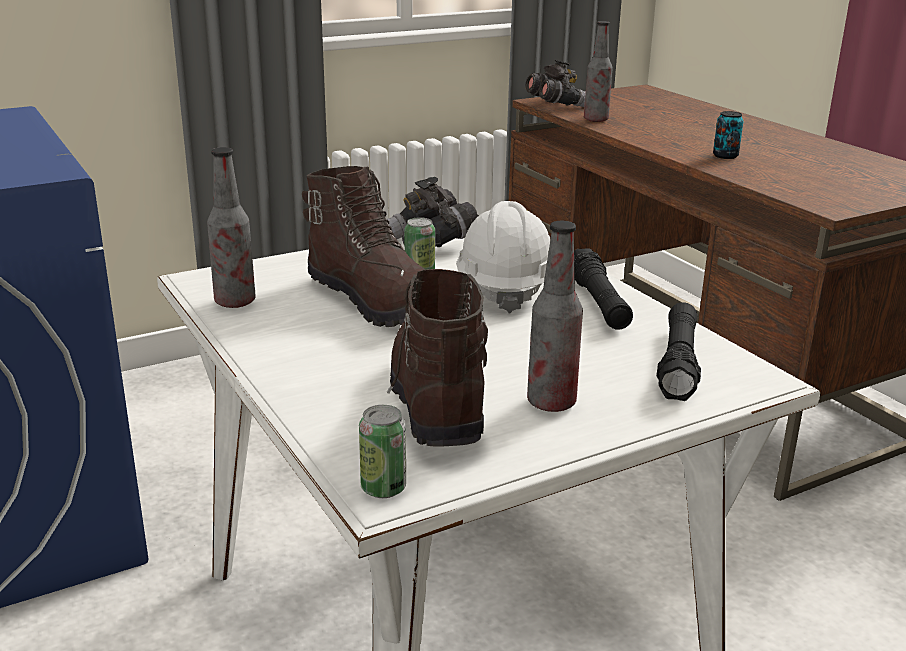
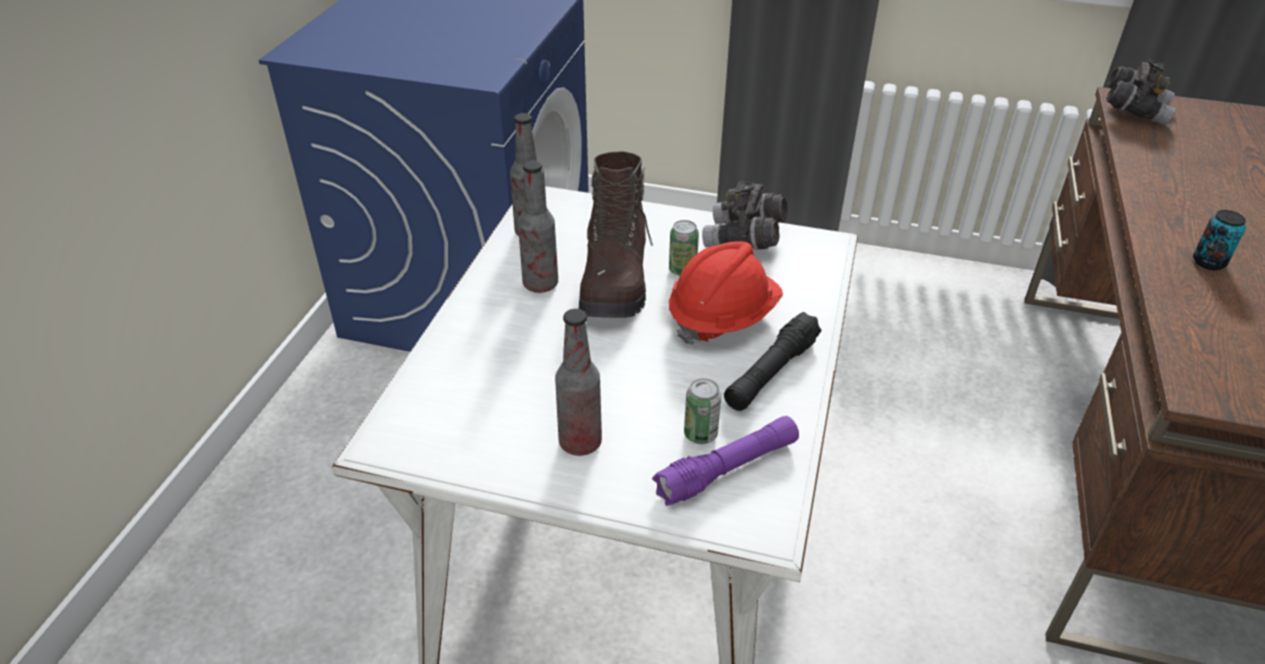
camera: 45 degrees right, 15 degrees up
(383, 488) = (389, 439): can -> can (700, 434)
(435, 401) = (515, 392): brown boot -> none
(505, 289) = (722, 317): white hard hat -> red hard hat
(596, 120) = (1143, 149): bottle -> bottle (540, 284)
(678, 363) = (727, 470): black flashlight -> purple flashlight

